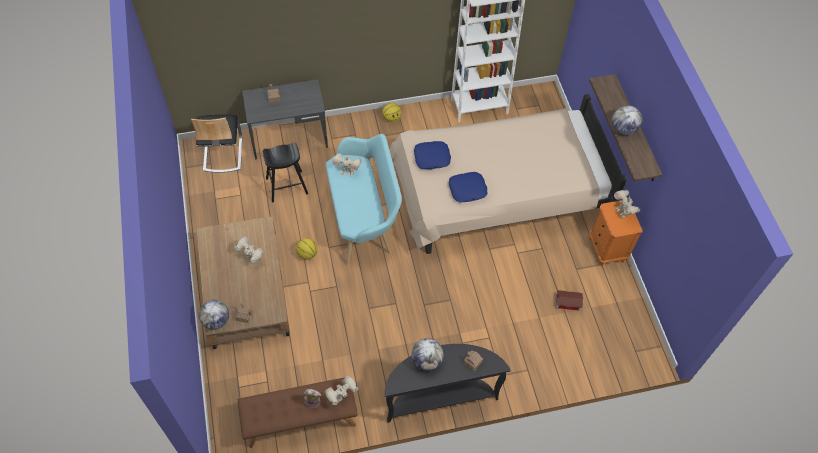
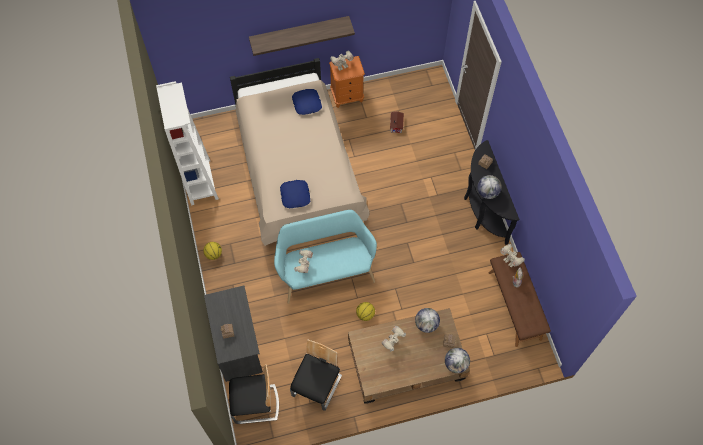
camera: 90 degrees left, 5 degrees up
(232, 206) = (317, 386): none -> chair
(287, 186) = (293, 339): black stool -> none
(467, 190) = (327, 169): blue pillow -> blue pillow (307, 103)
(623, 129) = (307, 35): globe -> globe (426, 324)

